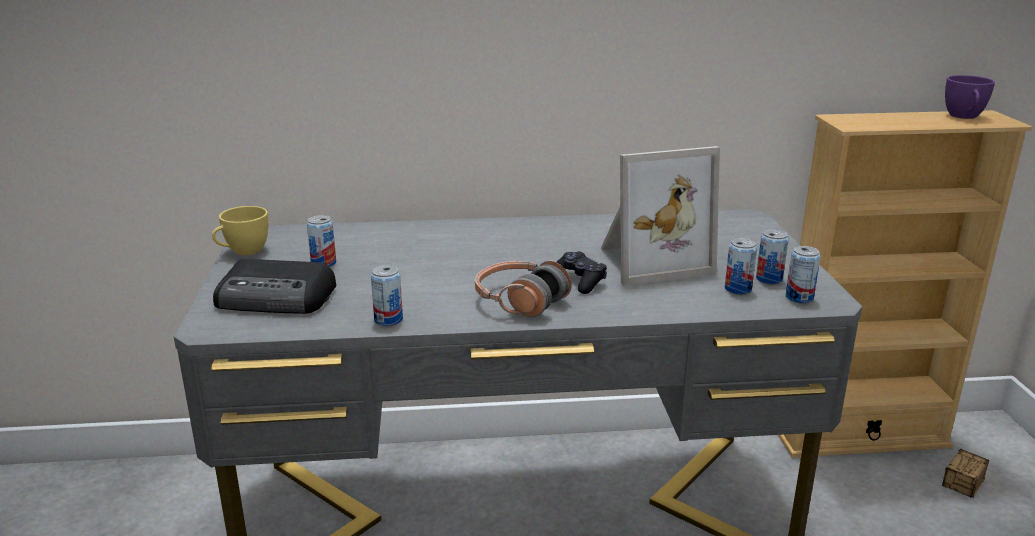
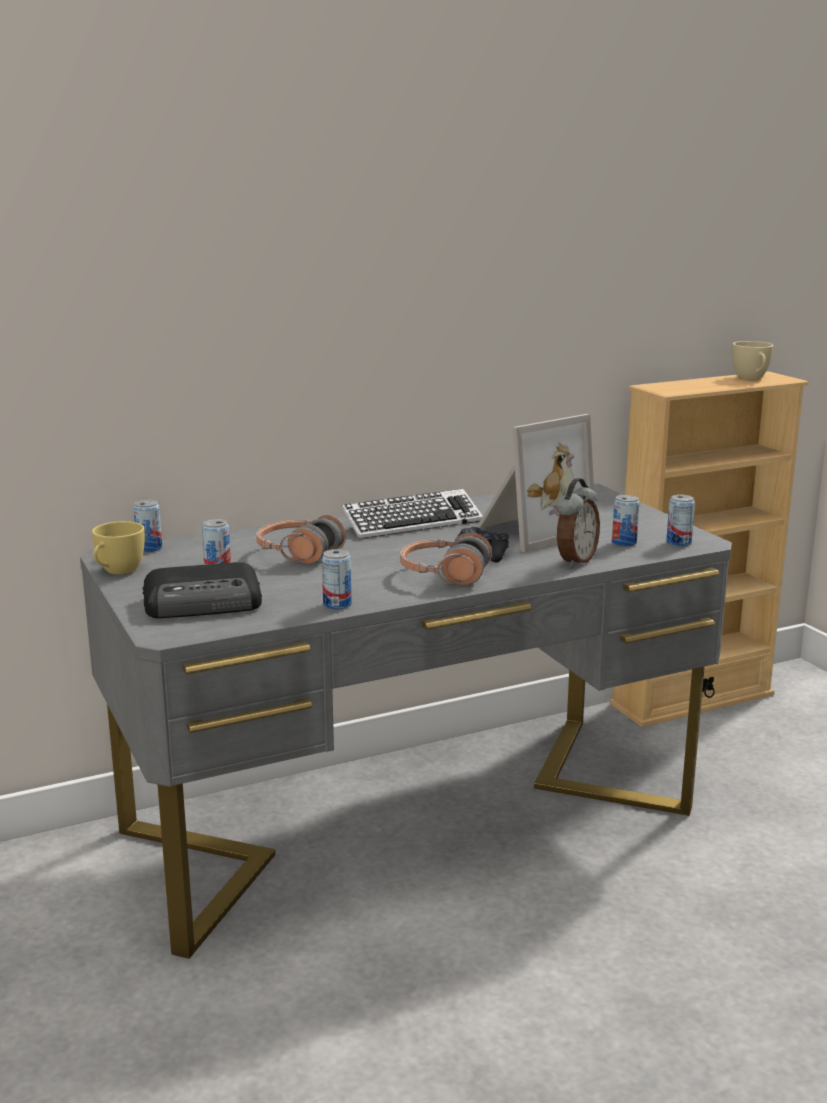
camera: 20 degrees left, 5 degrees down
(411, 255) = (299, 553): none -> headphones
(543, 235) = (412, 523): none -> keyboard
(667, 304) = (575, 560): none -> alarm clock
(769, 279) = (643, 532): can -> can (149, 548)
(953, 497) = (792, 732): storage box -> none
(964, 117) = (752, 378): purple cup -> beige cup

